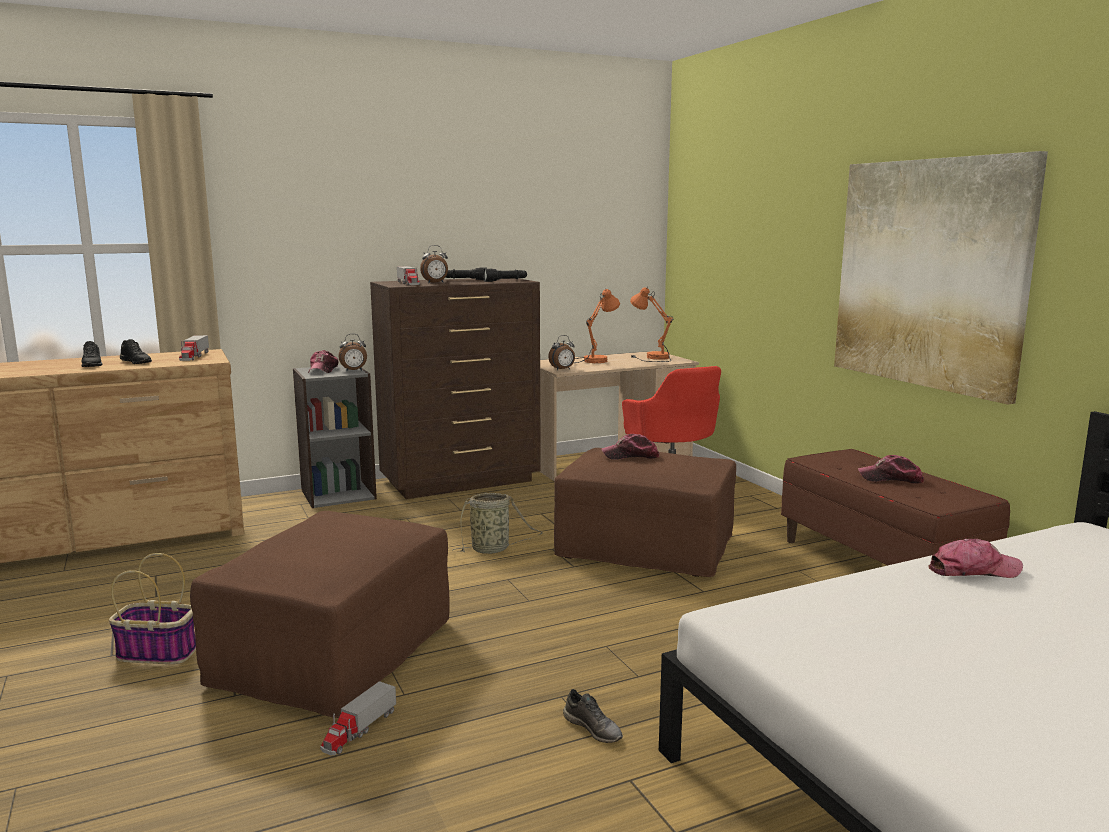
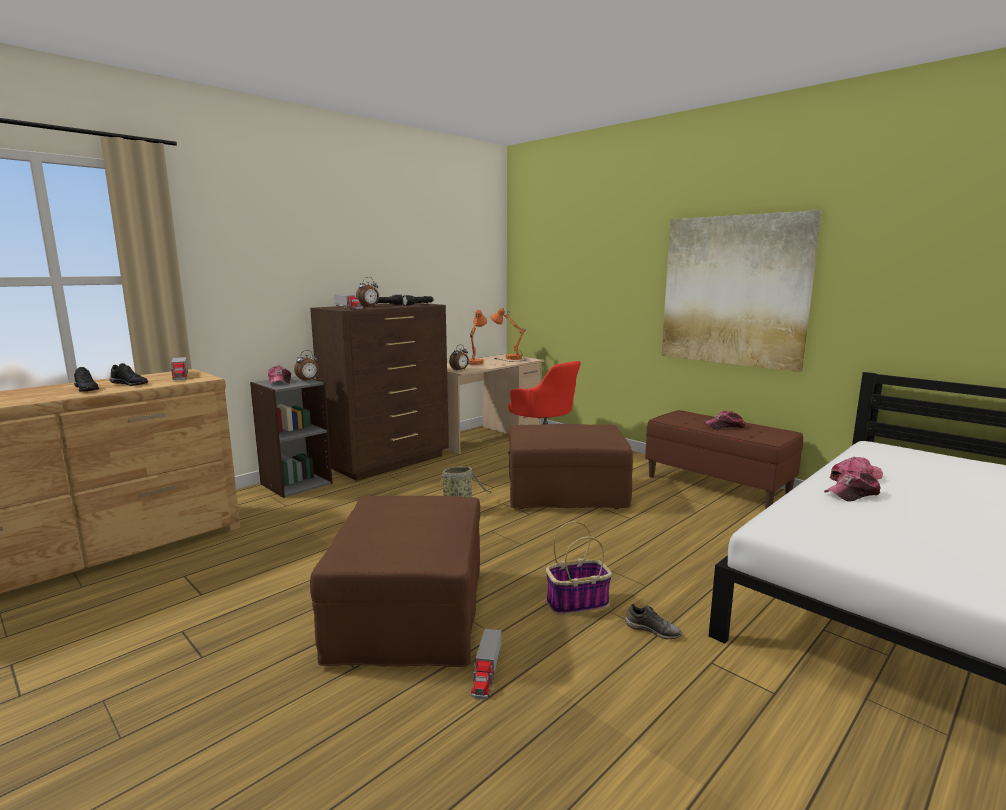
camera: 20 degrees left, 0 degrees up
(159, 653) = (249, 645): basket -> basket (578, 602)
(631, 456) = (553, 428): cap -> cap (852, 494)

